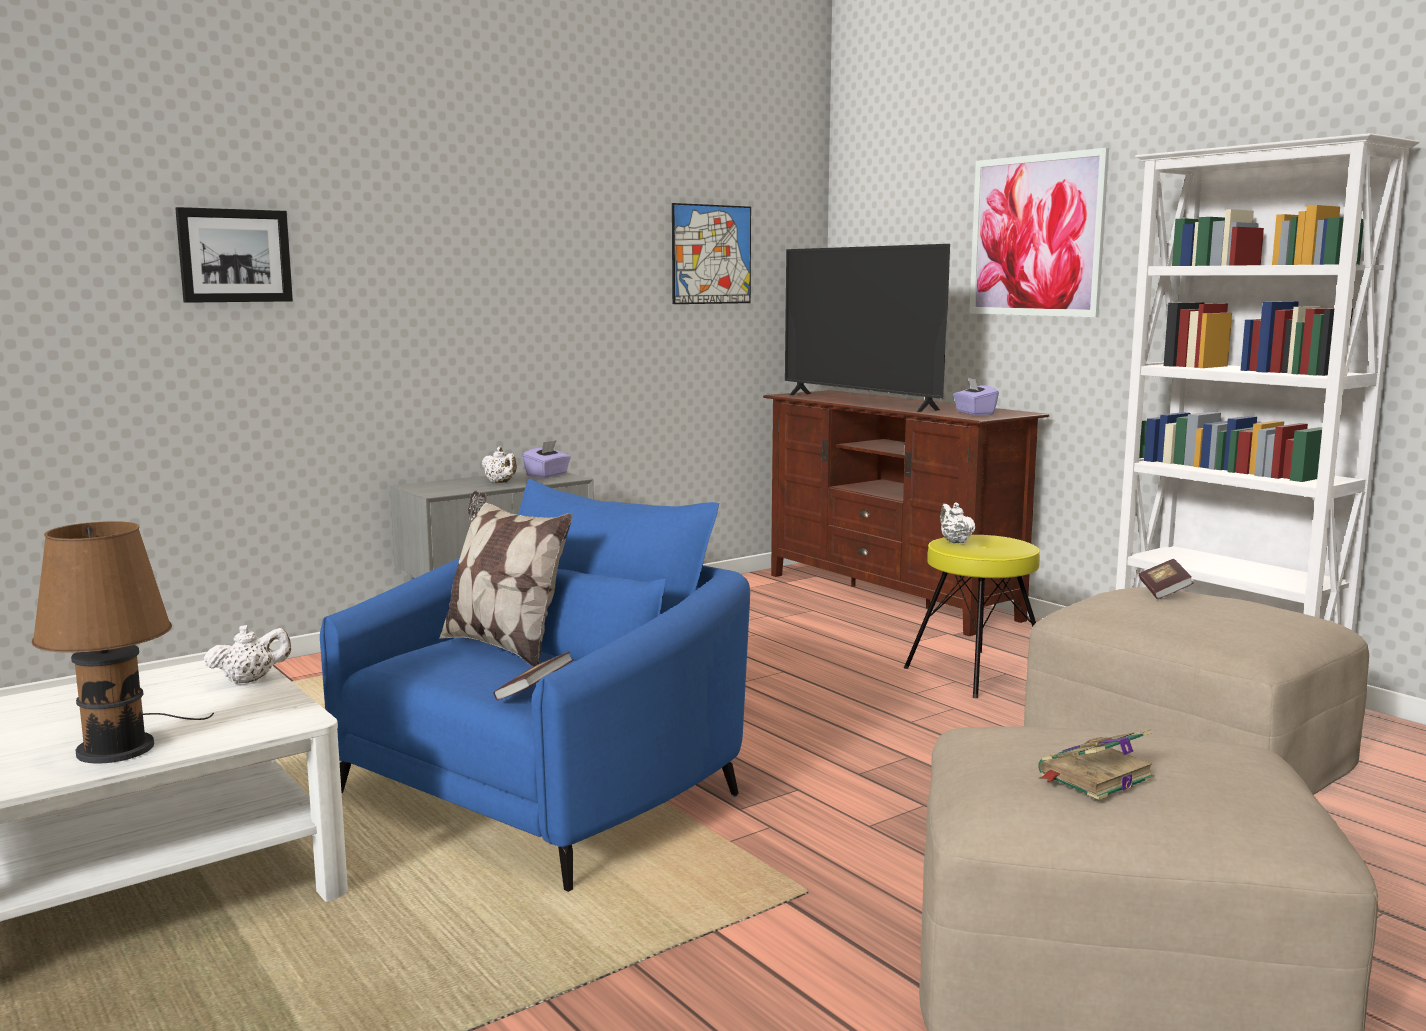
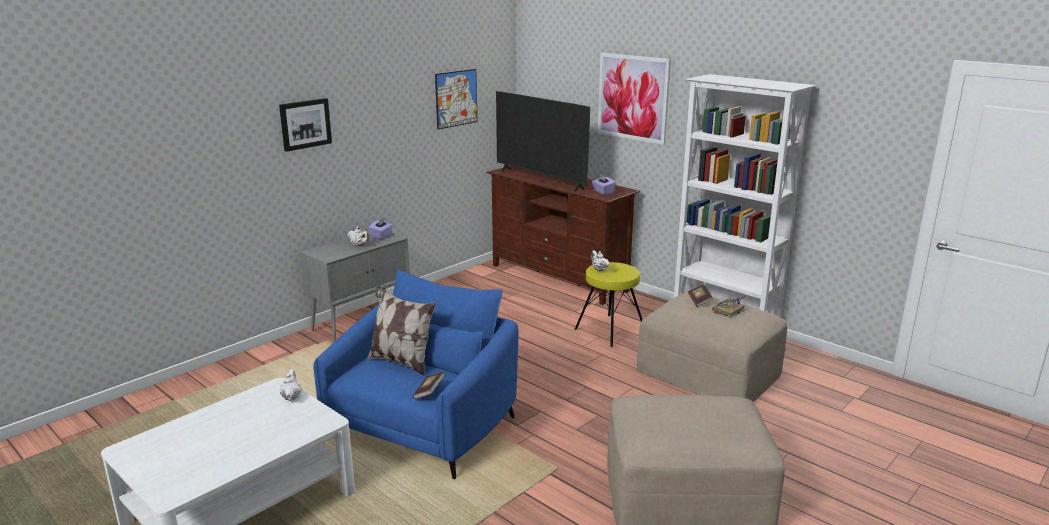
camera: 10 degrees left, 10 degrees up
(120, 746) = (257, 446): brown table lamp -> none
(234, 255) = (212, 143): picture -> picture (305, 124)
(250, 680) = (291, 397): white teapot -> white teapot turned 60 degrees counterclockwise
(1094, 777) = (681, 426): book -> book (728, 310)

